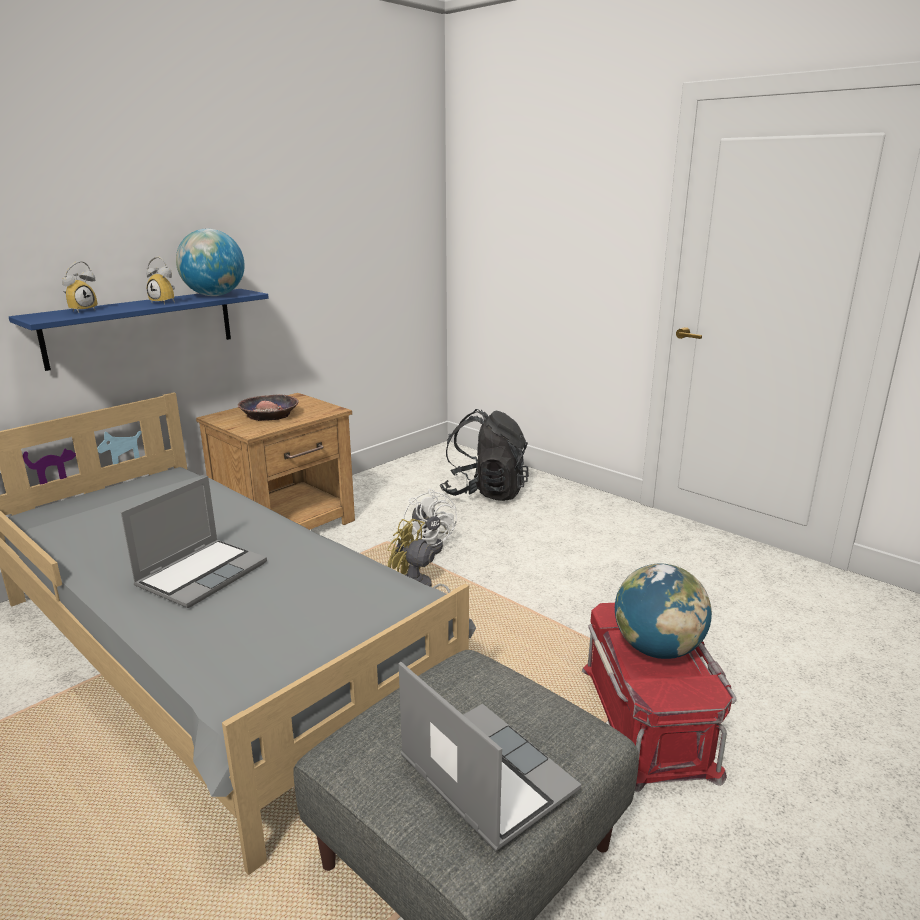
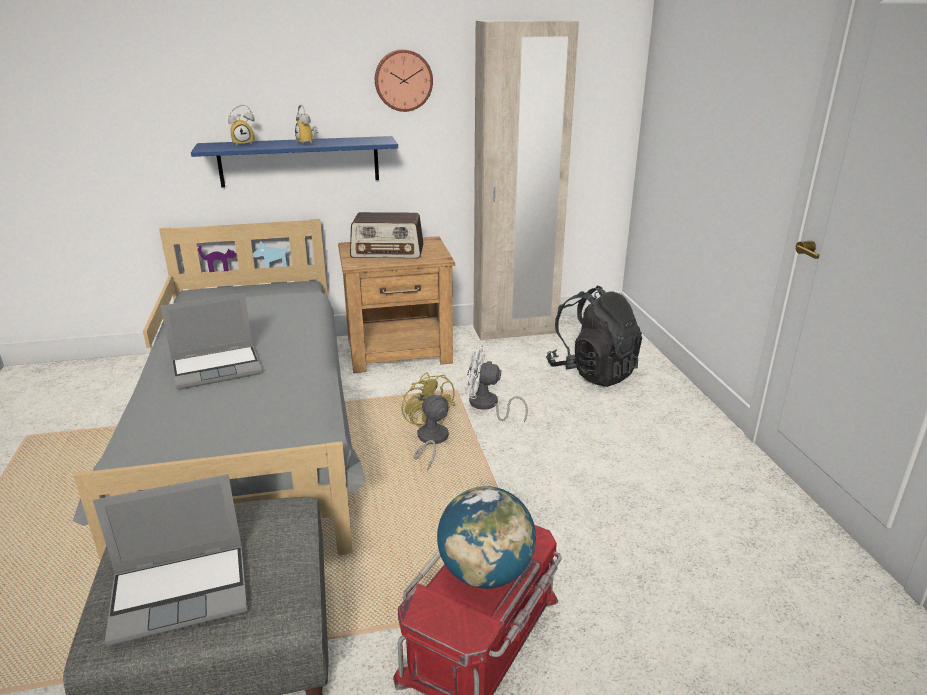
camera: 35 degrees right, 5 degrees up
(214, 296) = (354, 141): globe -> none
(246, 226) = (403, 80): none -> wall clock
(269, 415) = (388, 252): bowl -> radio
(379, 477) = (515, 330): none -> beige wardrobe
(431, 545) = (487, 406): white fan -> white fan turned 90 degrees clockwise
(484, 775) = (182, 592): laptop -> laptop turned 75 degrees clockwise

